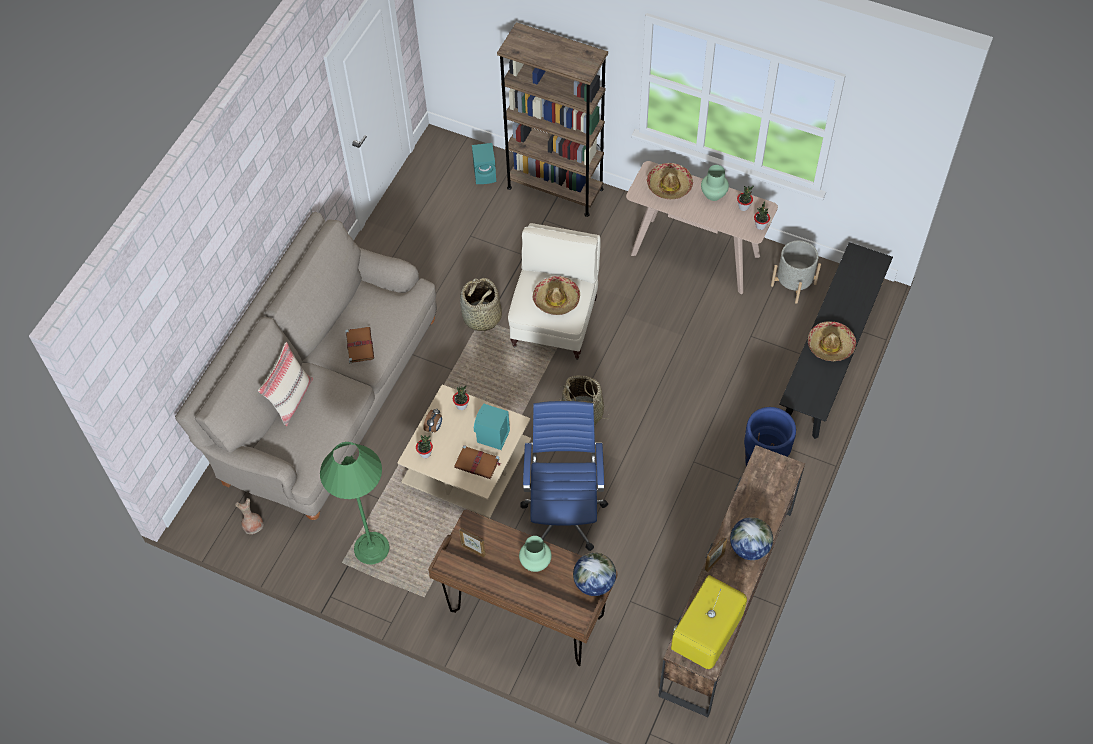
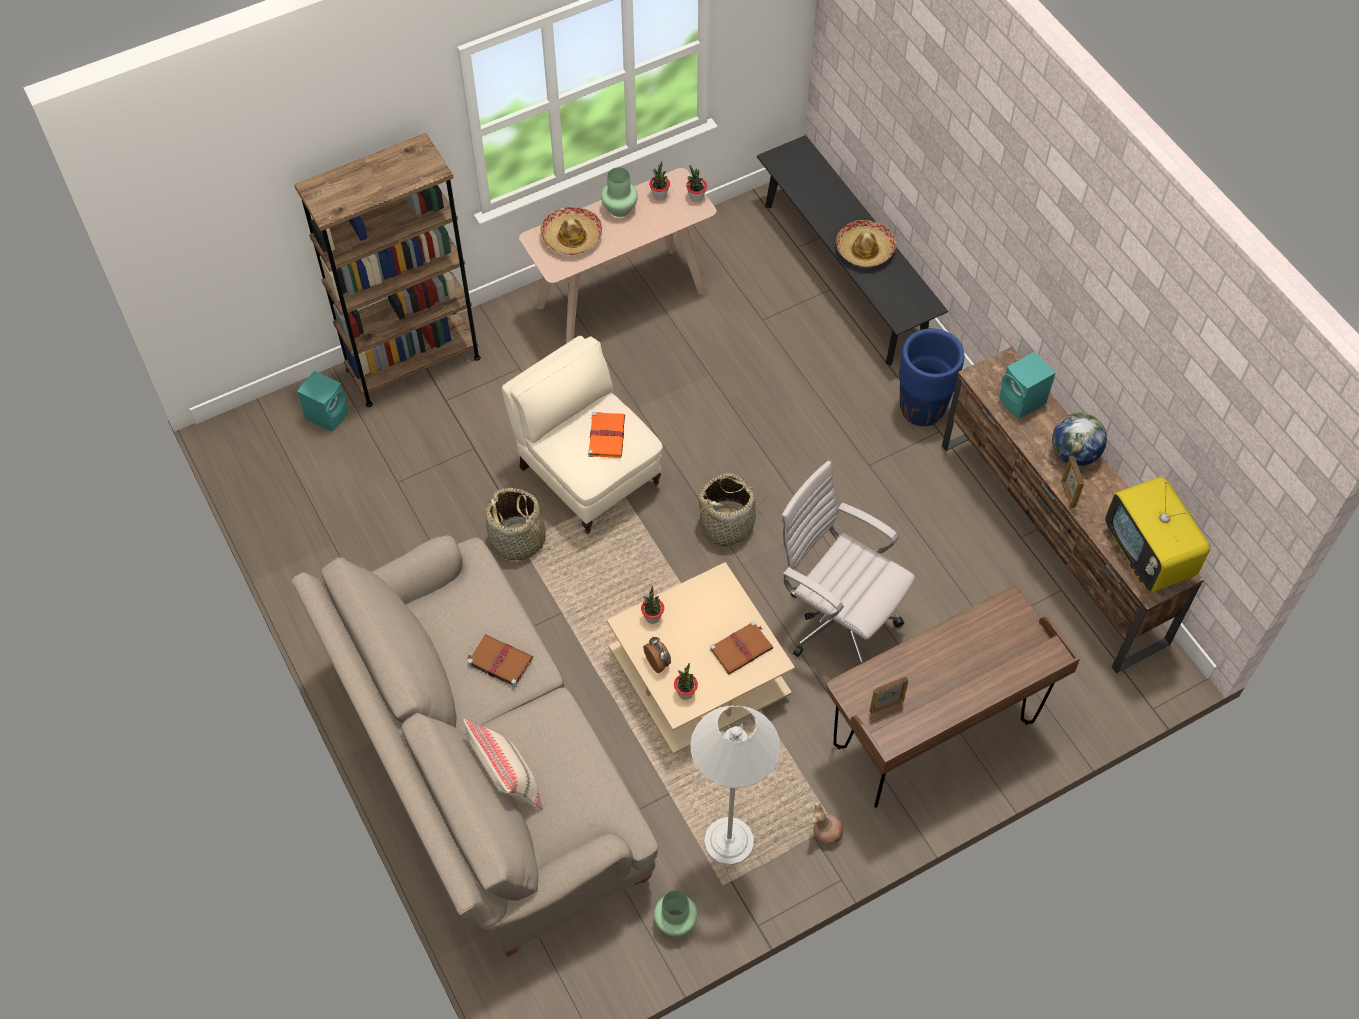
camera: 55 degrees left, 0 degrees up
(253, 526) = (594, 955): brown vase -> brown vase (826, 833)
(371, 548) = (729, 841): green floor lamp -> white floor lamp
(492, 437) = (720, 613): turquoise speaker -> turquoise speaker (1022, 402)
(536, 562) = (947, 654): green vase -> green vase (675, 921)
(556, 299) = (606, 435): hat -> orange book
(564, 513) = (836, 620): blue office chair -> white office chair
(594, 583) = (1013, 616): globe -> none
(793, 284) = (733, 245): grey planter -> none

